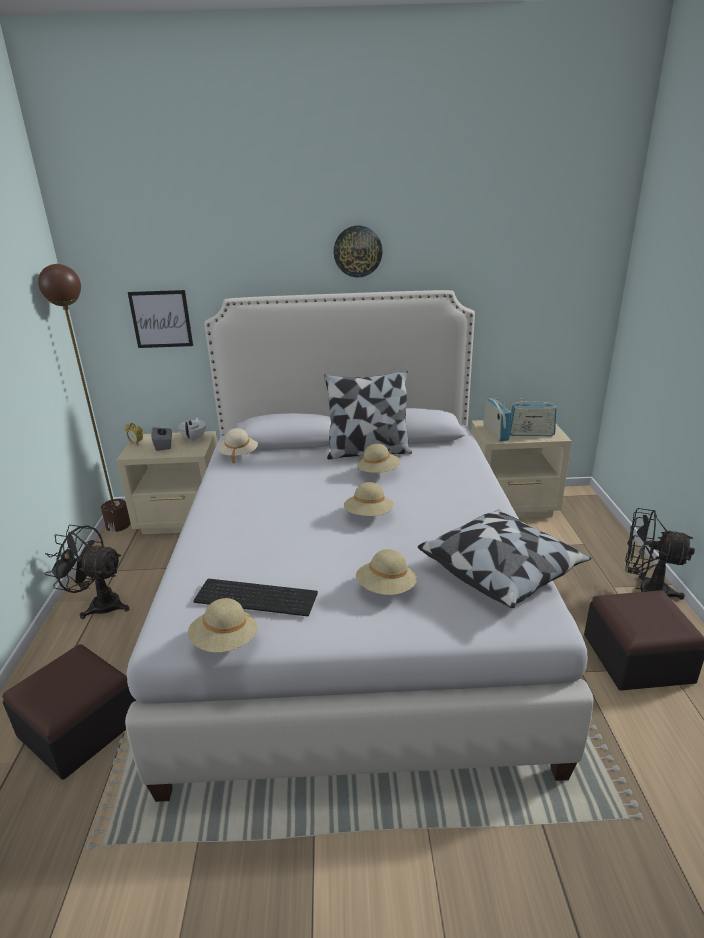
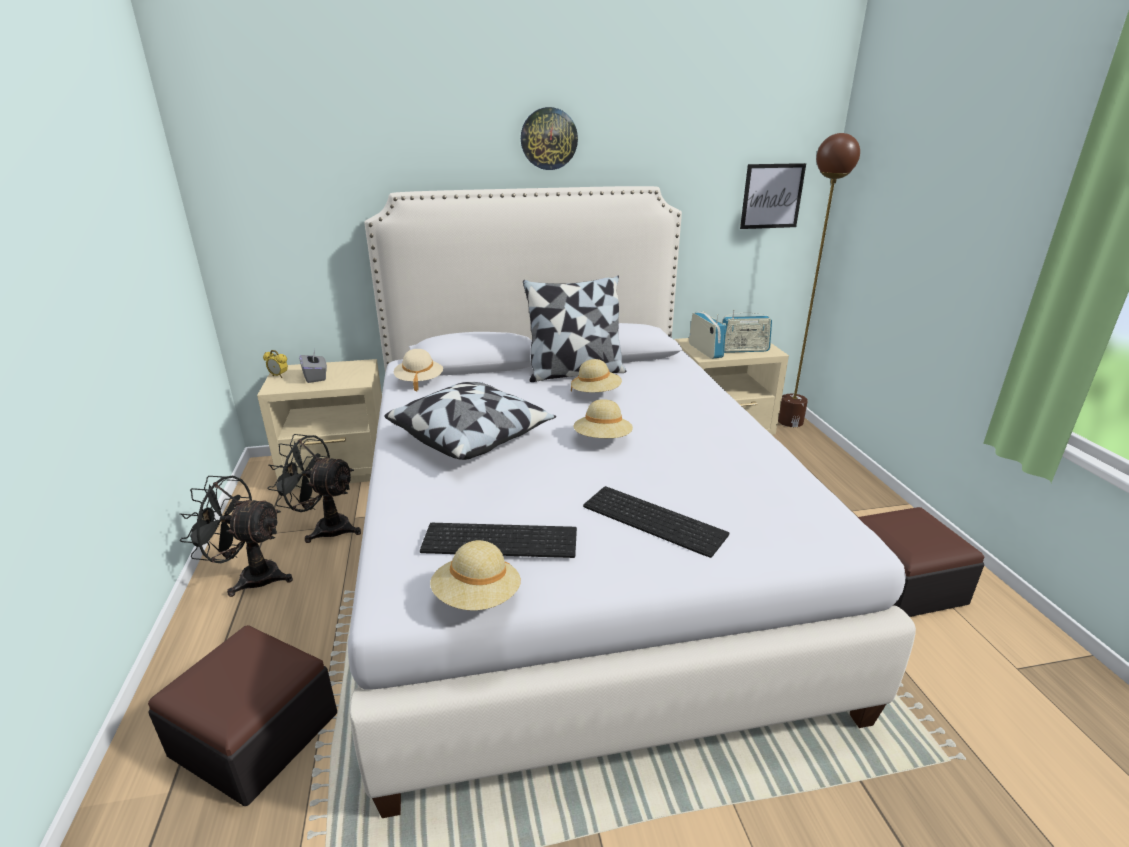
camera: 10 degrees left, 0 degrees up
(118, 525) = (256, 480): brown floor lamp -> brown floor lamp (790, 422)
(161, 319) = (307, 219): picture -> picture (772, 196)
(194, 438) = (353, 368): white teapot -> none
(386, 589) = (656, 519): beige hat -> keyboard
(501, 571) = (779, 491): pillow -> pillow (472, 437)
(644, 590) = (884, 512): black fan -> black fan (325, 528)

